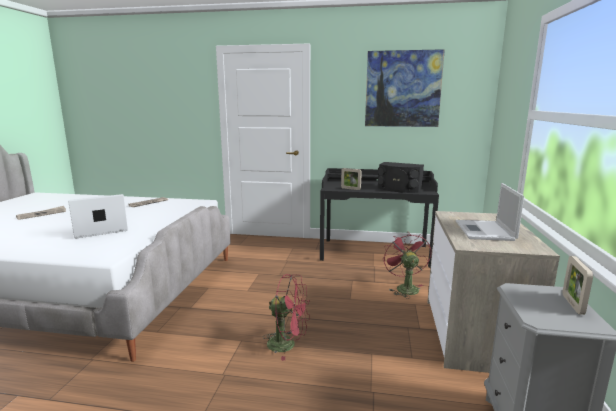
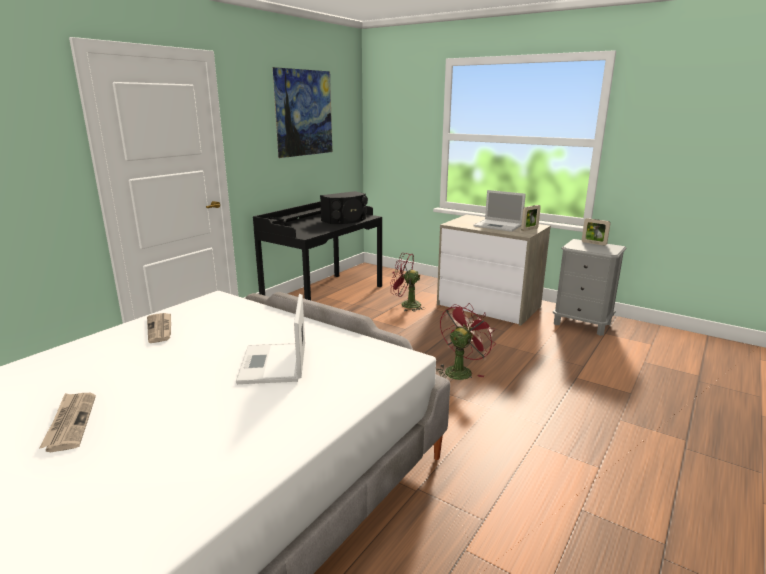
camera: 65 degrees left, 5 degrees up
(350, 189) = (318, 231): picture frame -> picture frame (529, 229)

